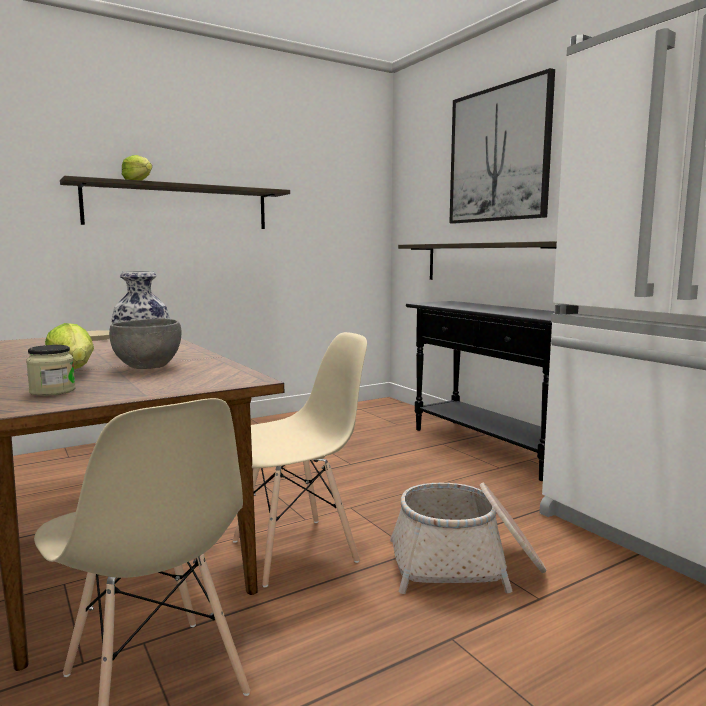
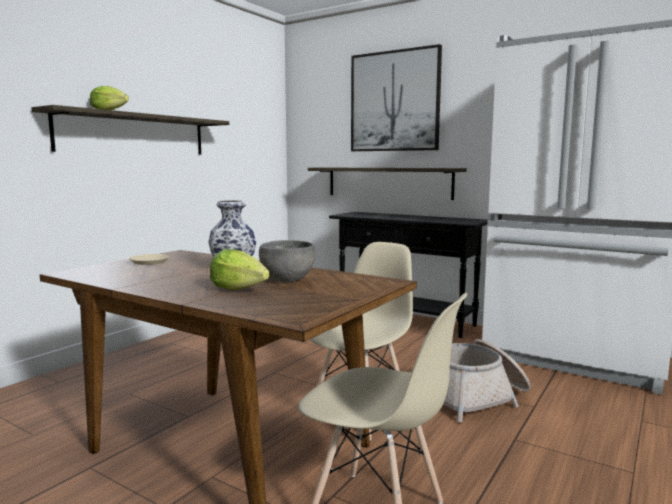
camera: 25 degrees left, 0 degrees up
(52, 391) = (281, 305): jar -> none

